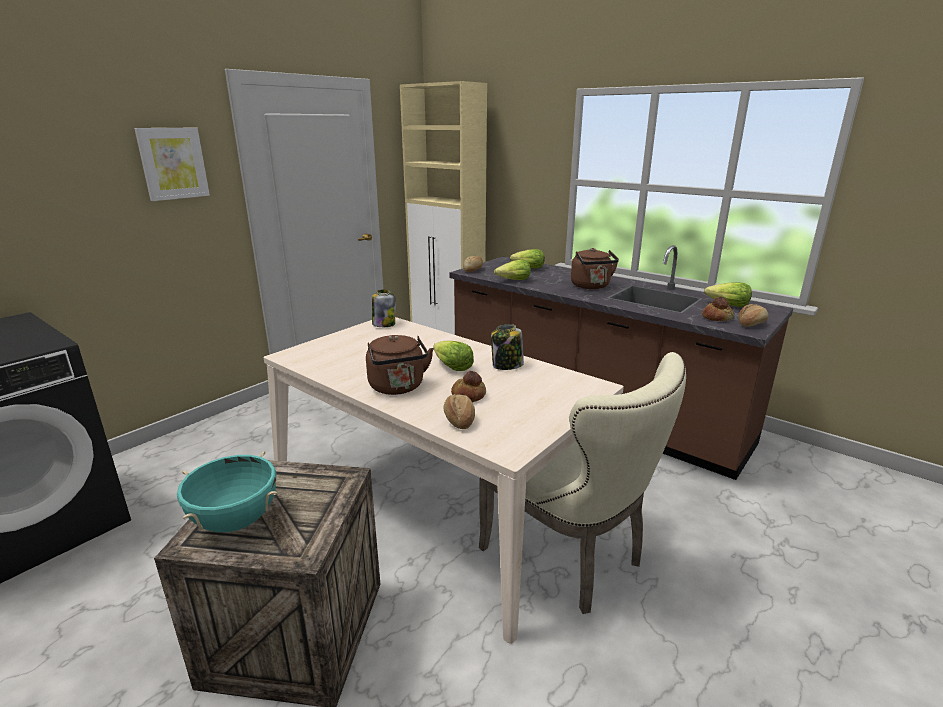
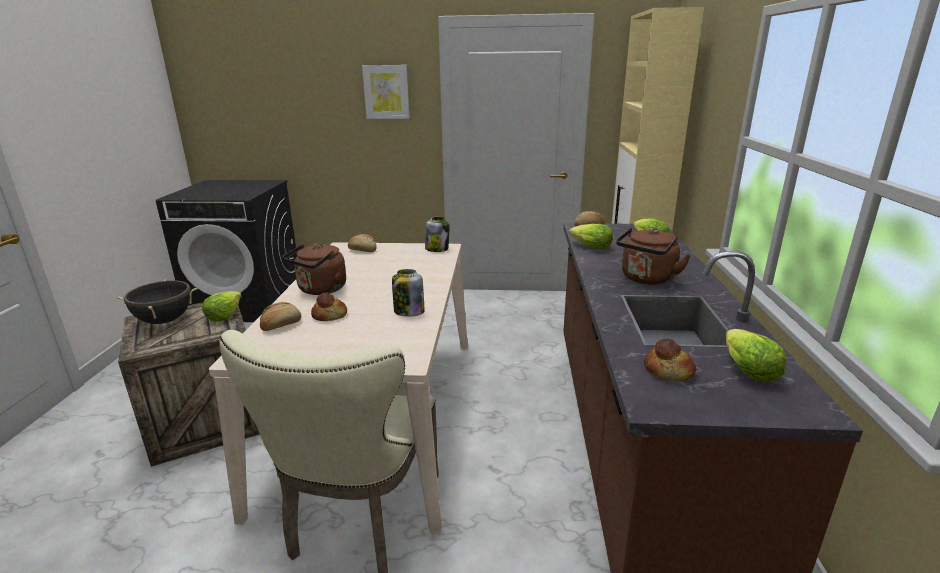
camera: 55 degrees right, 0 degrees up
(235, 521) = (165, 320): turquoise cooking pot -> black cooking pot
(452, 367) = (380, 294): lettuce -> lettuce (224, 315)
(751, 324) = (687, 401): bread -> bread (362, 250)

